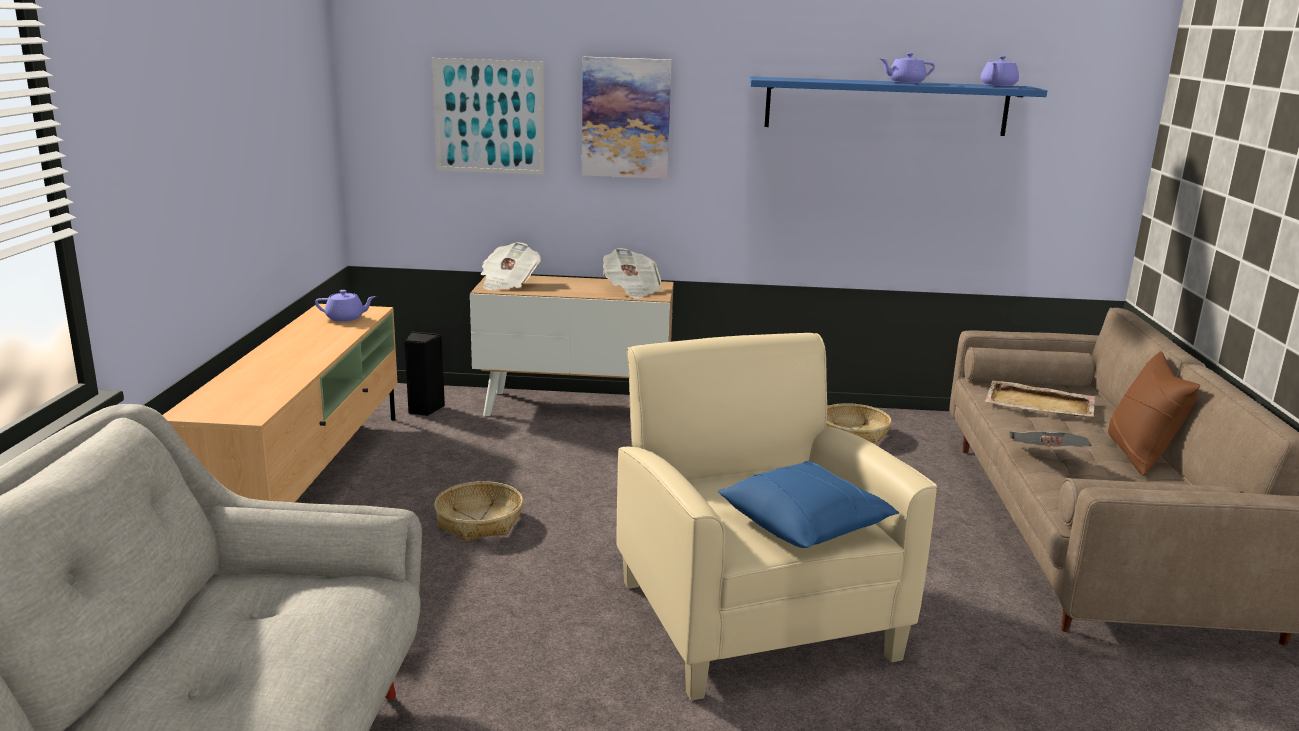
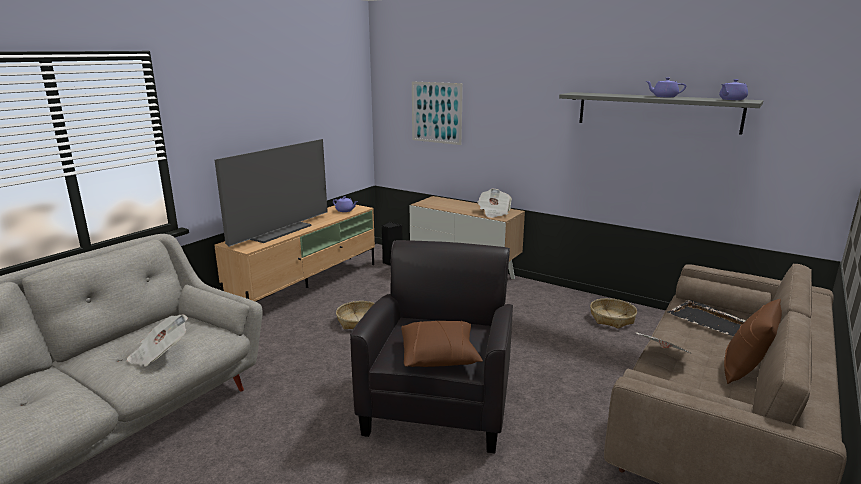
camera: 30 degrees right, 0 degrees up
(262, 373) = (278, 231): none -> television
(508, 283) = (434, 202): newspaper -> newspaper (160, 354)
(626, 118) = (503, 115): picture -> none
(754, 616) = (439, 404): beige armchair -> black armchair
(805, 524) = (439, 356): blue pillow -> brown pillow
(886, 106) = (657, 112): blue shelf -> grey shelf
(1040, 404) = (711, 321): beige tray -> black tray

